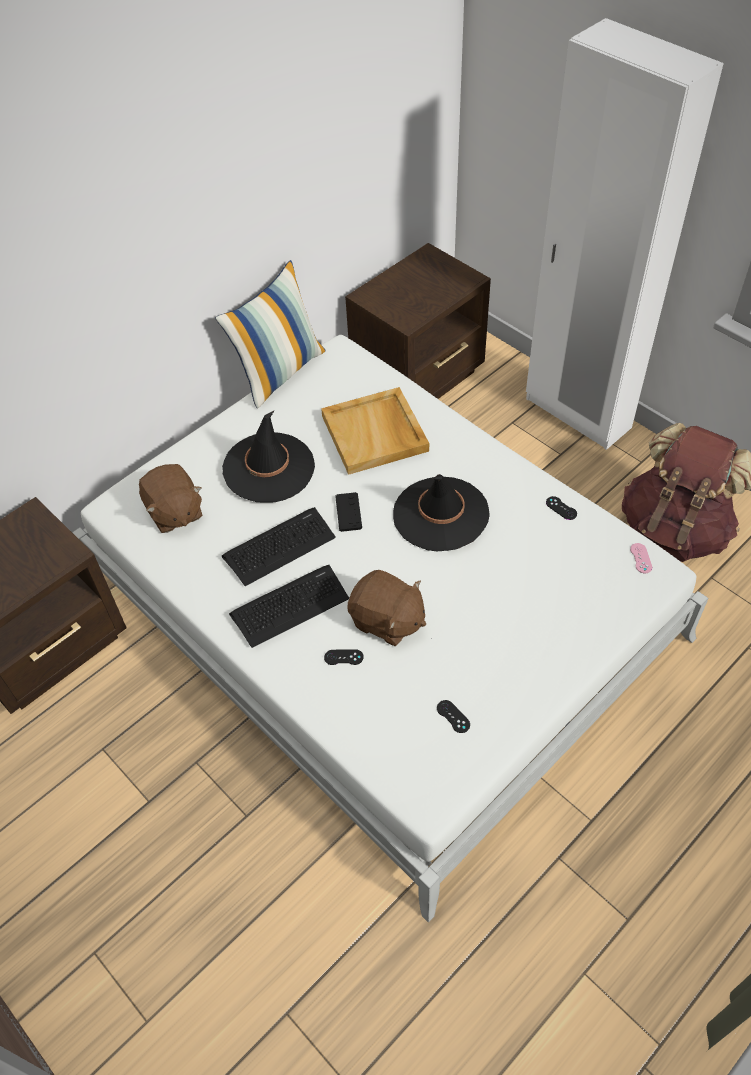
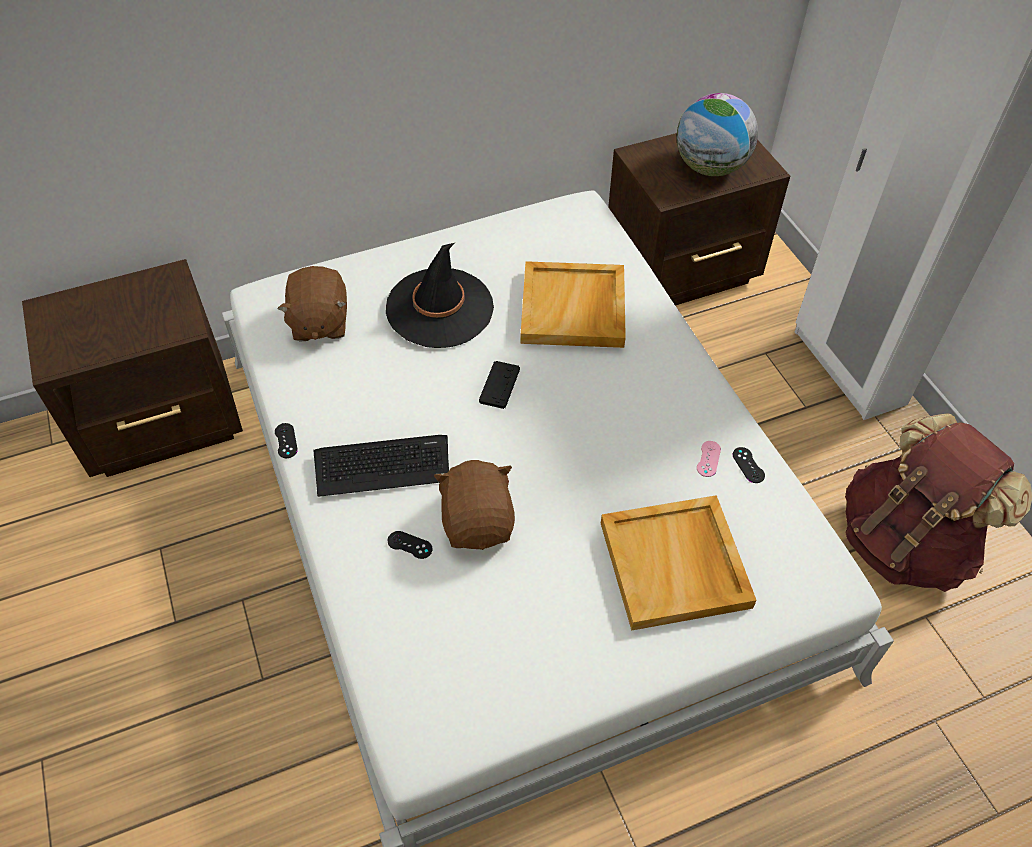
camera: 20 degrees right, 0 degrees up
(279, 372) = (506, 210): pillow -> none
(279, 546) = (406, 396): keyboard -> none
(387, 621) = (478, 522): brown plush toy -> brown plush toy turned 150 degrees counterclockwise
(427, 289) = (710, 167): none -> globe
(440, 514) = (601, 423): black hat -> none
(453, 716) = (496, 662): black game controller -> black game controller (286, 441)
(546, 598) = (676, 565): none -> beige tray
(641, 558) = (818, 560): pink game controller -> pink game controller (708, 459)

